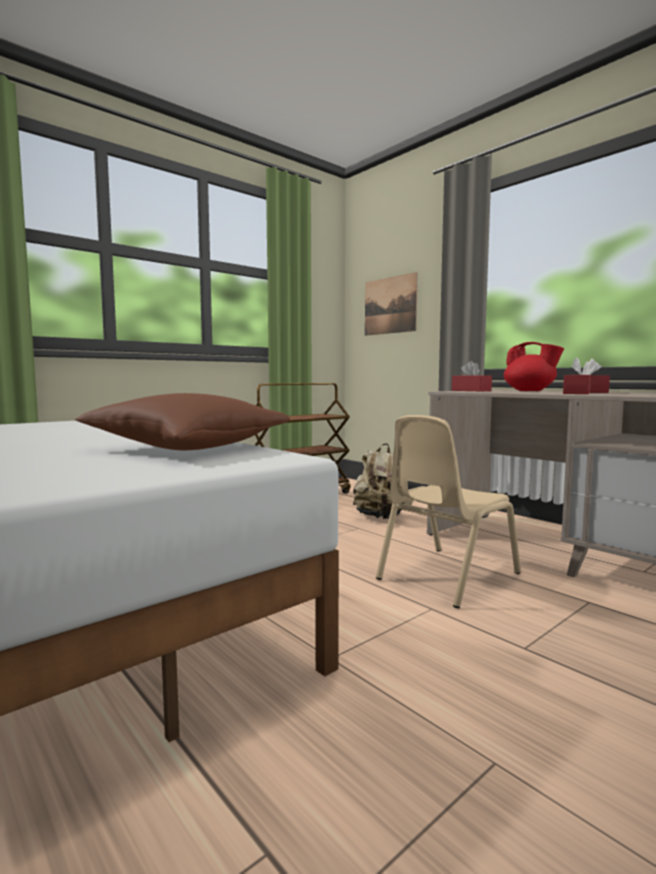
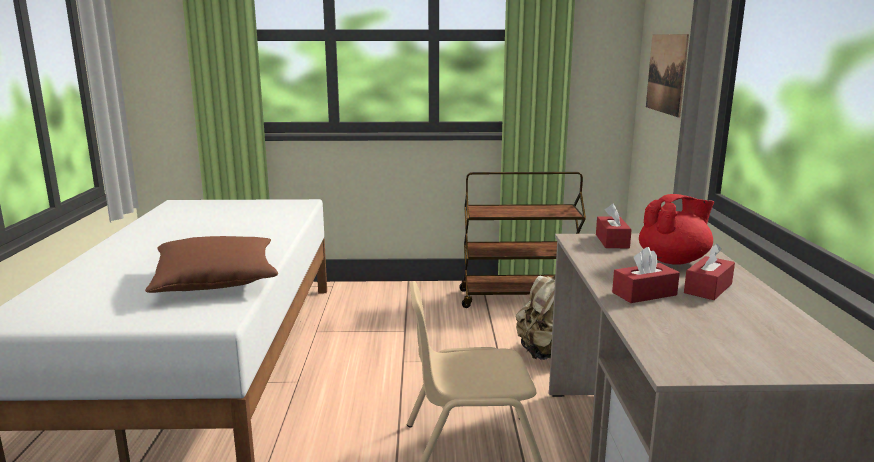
camera: 40 degrees right, 10 degrees up
(530, 391) = (674, 260): red teapot -> red teapot turned 105 degrees counterclockwise

